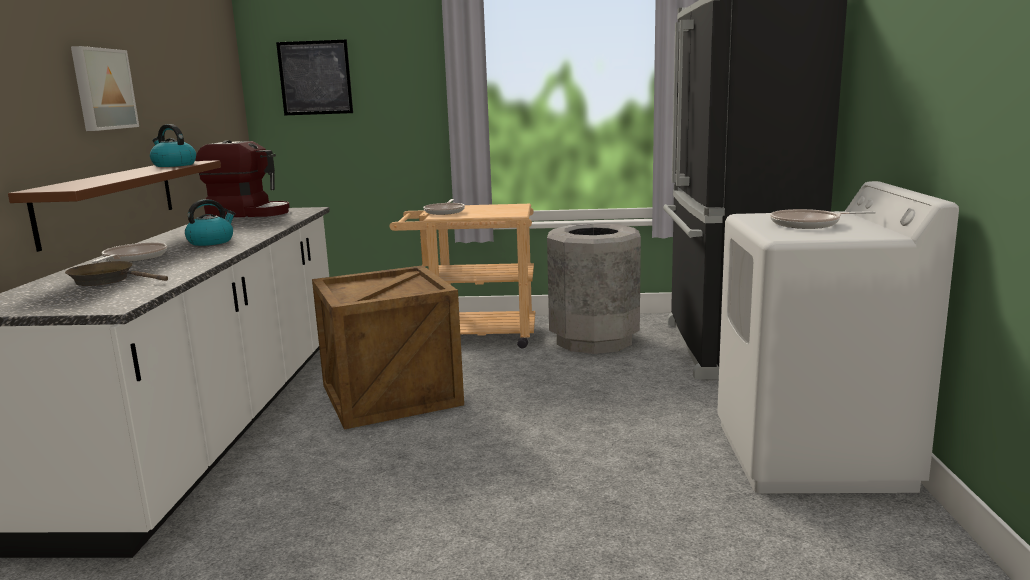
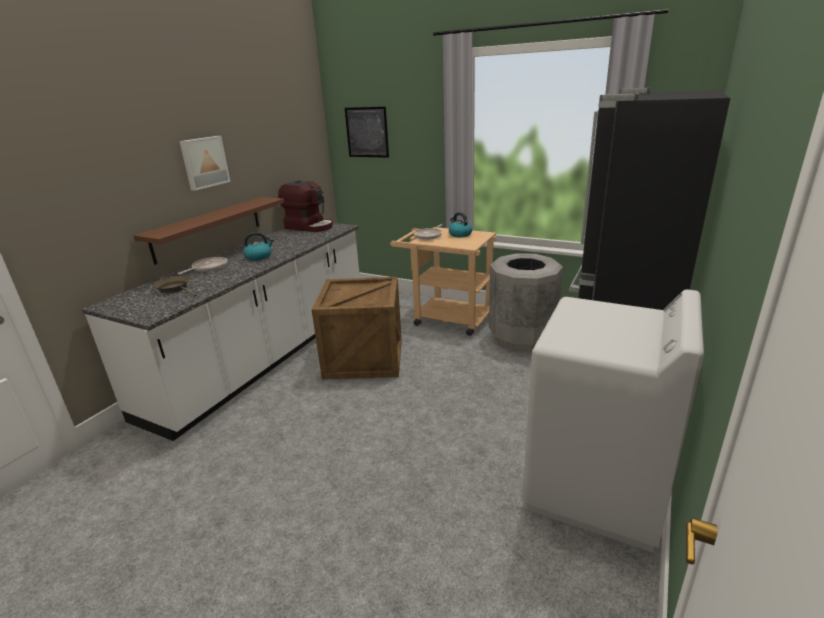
camera: 25 degrees right, 10 degrees up
(173, 165) = (251, 204): kettle -> kettle (459, 234)
(809, 224) = (601, 327): frying pan -> none

